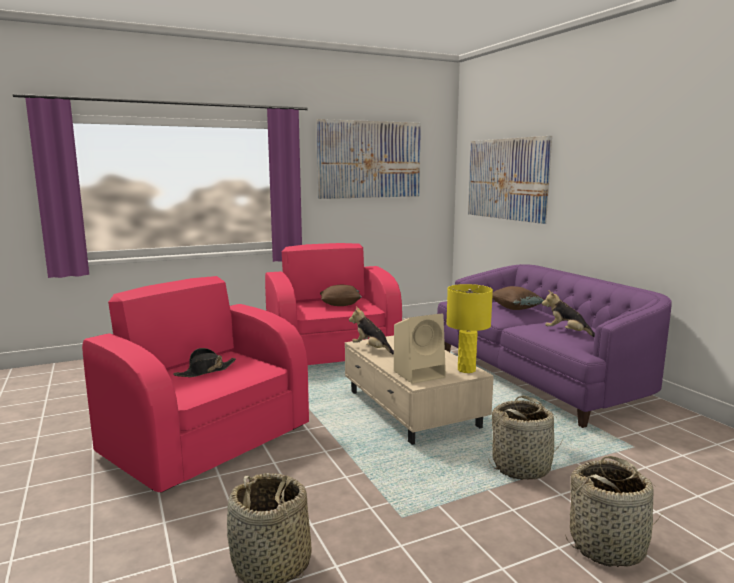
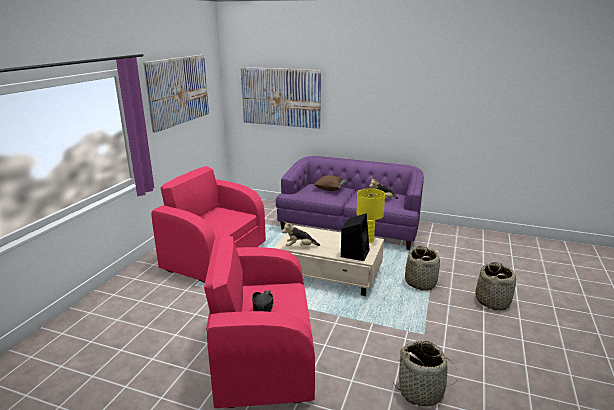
camera: 45 degrees left, 10 degrees up
(340, 305) = (219, 219): brown pillow -> none
(420, 374) = (355, 253): beige speaker -> black speaker

